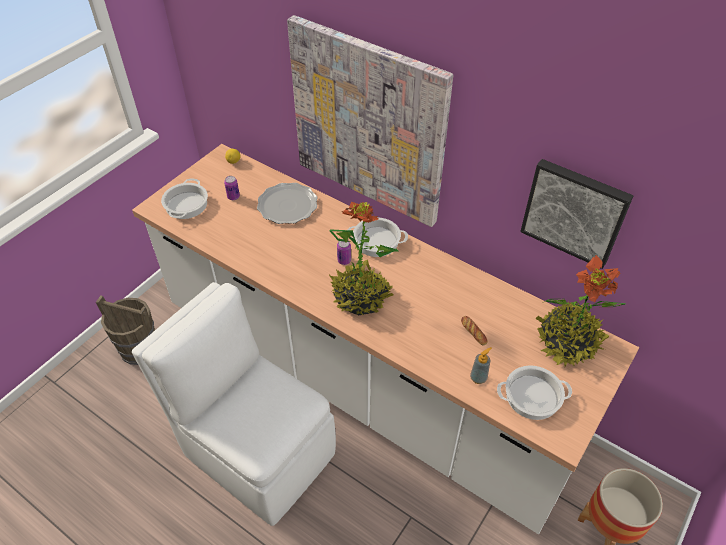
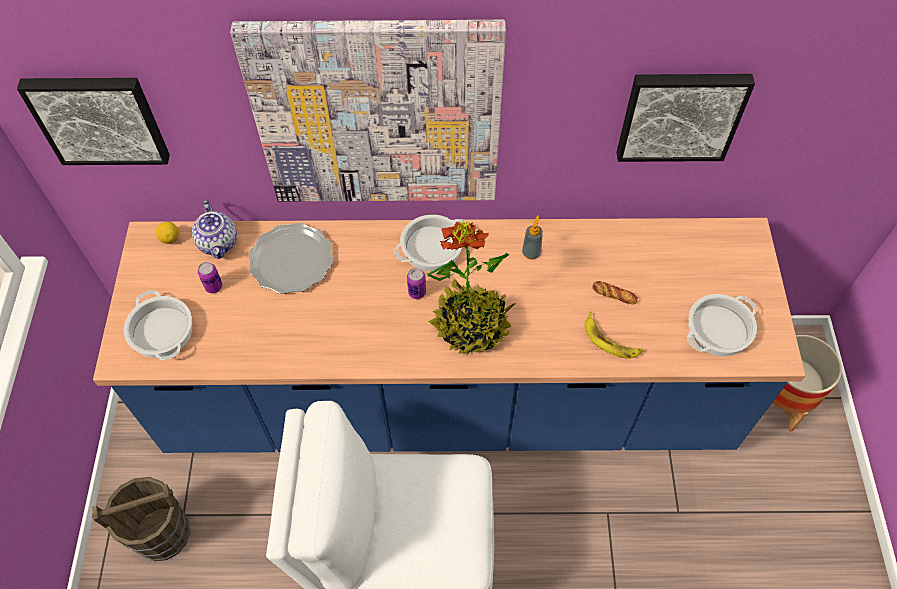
camera: 35 degrees left, 10 degrees up
(218, 60) = (99, 118): none -> picture
(257, 176) = (219, 243): none -> teapot
(363, 377) = (449, 399): white counter -> blue counter
(445, 358) = (611, 340): none -> banana
(478, 378) = (657, 342): soap dispenser -> soap dispenser (531, 253)
(567, 342) = (704, 252): potted plant -> none

